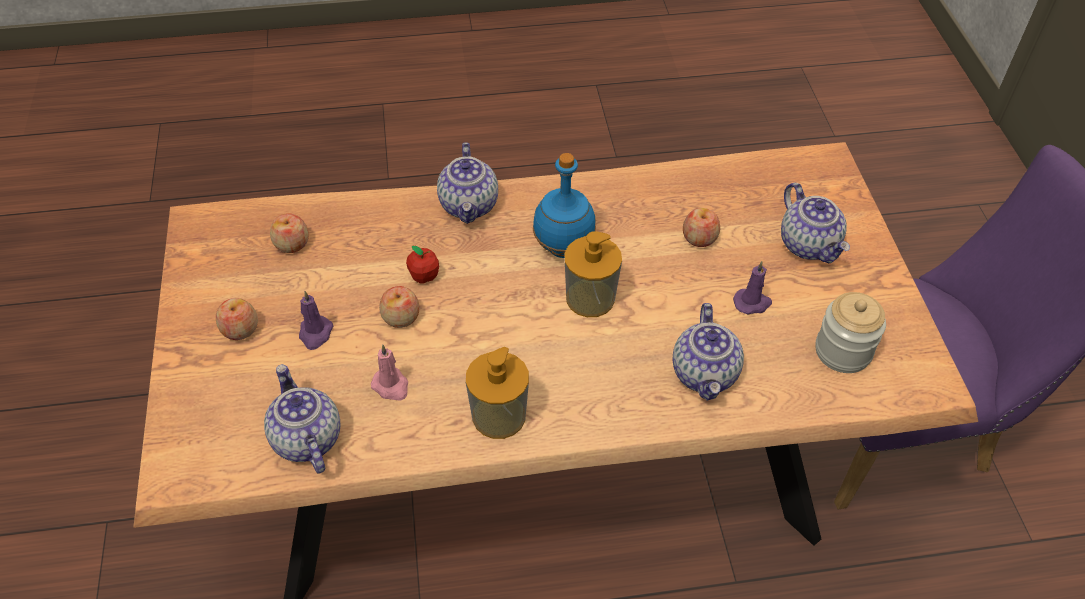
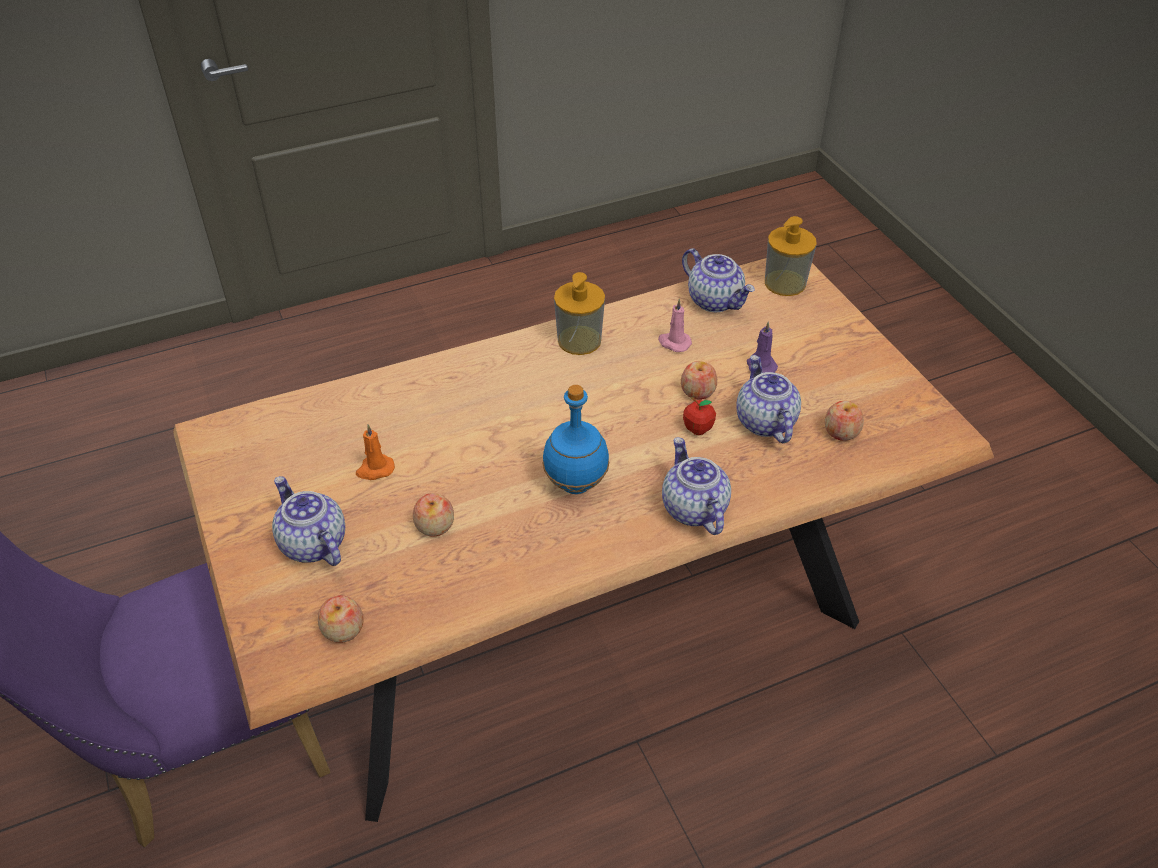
camera: 165 degrees right, 5 degrees down
(240, 329) = (824, 356): apple -> apple (343, 629)
(590, 298) = (533, 441): soap dispenser -> soap dispenser (785, 283)
(705, 374) = (415, 400): teapot -> teapot (764, 422)
(752, 303) = (375, 469): purple candle -> orange candle
(843, 351) = (289, 443): jar -> none

